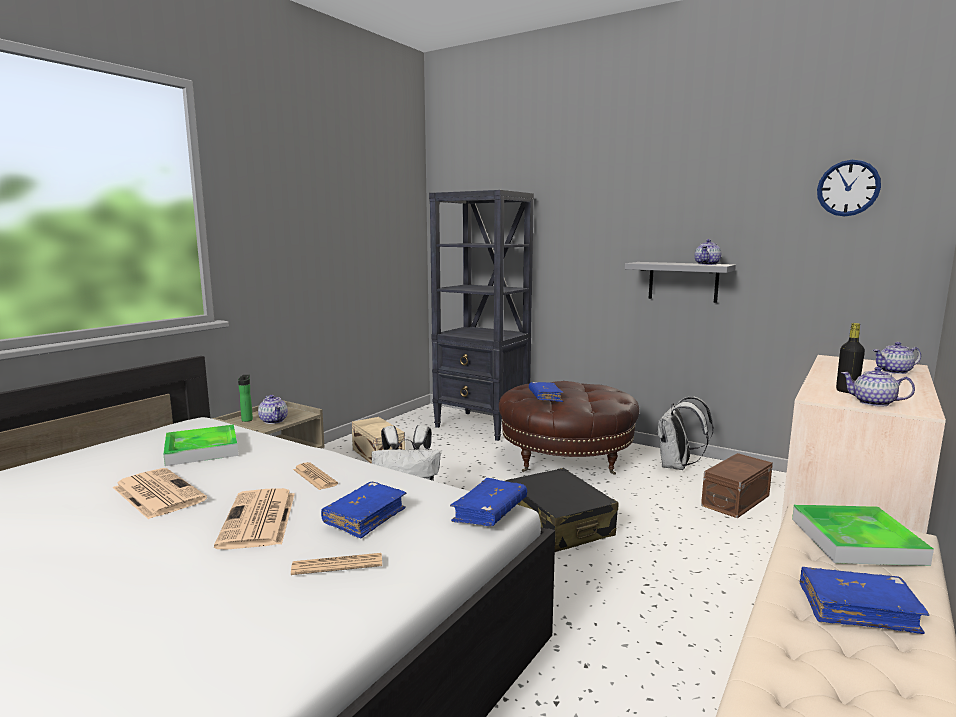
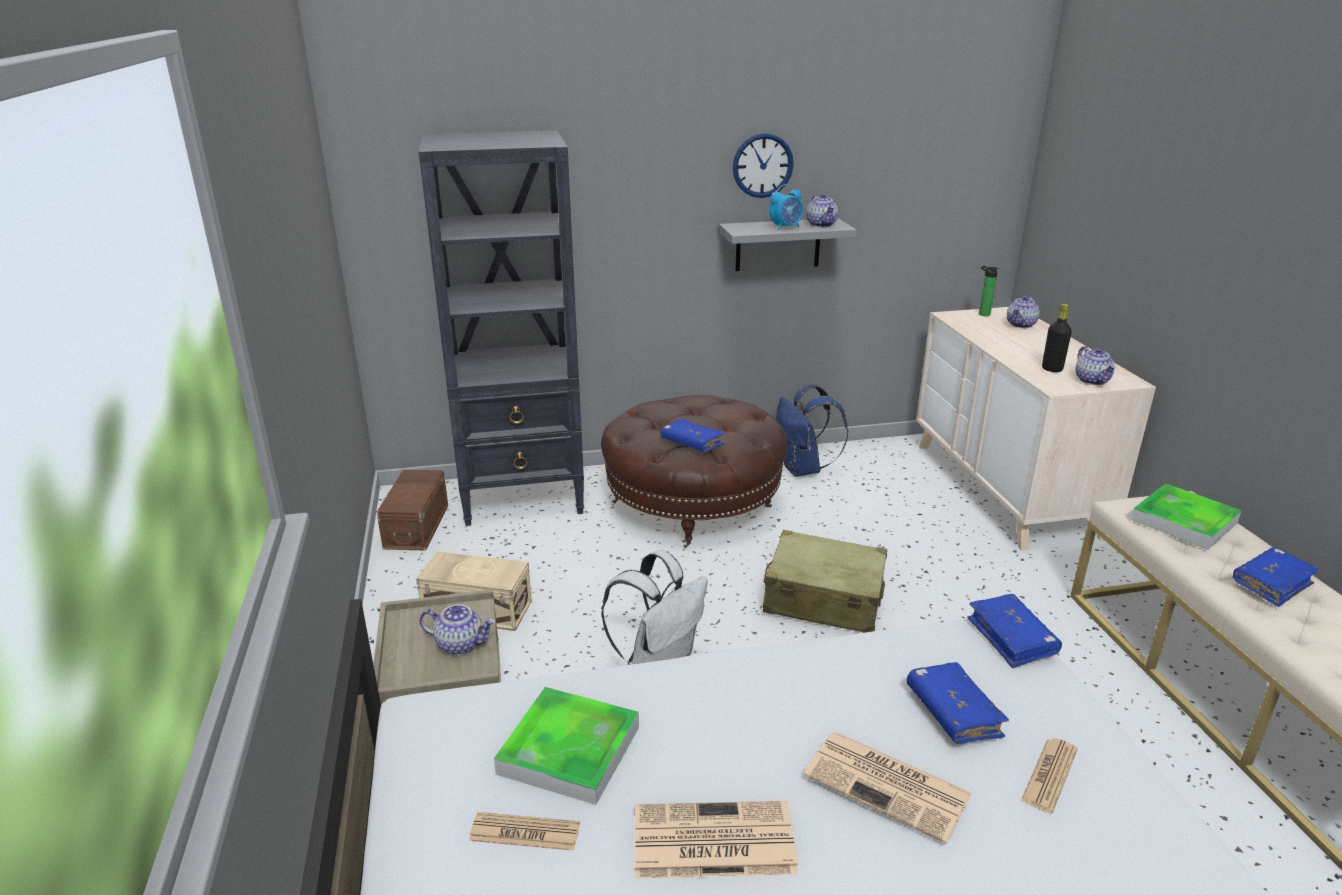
camera: 45 degrees left, 15 degrees up
(247, 419) = (413, 663): bottle -> bottle (982, 314)
(314, 477) = (794, 698): newspaper -> newspaper (525, 832)
(558, 524) = (823, 599): black suitcase -> beige suitcase
(675, 263) = (785, 227): none -> alarm clock
(677, 466) = (803, 469): white backpack -> blue backpack
(737, 500) = (901, 490): brown storage box -> brown storage box (418, 526)
(848, 188) = (950, 124): wall clock -> wall clock (762, 165)
(873, 403) = (1092, 380): teapot -> teapot turned 90 degrees counterclockwise

